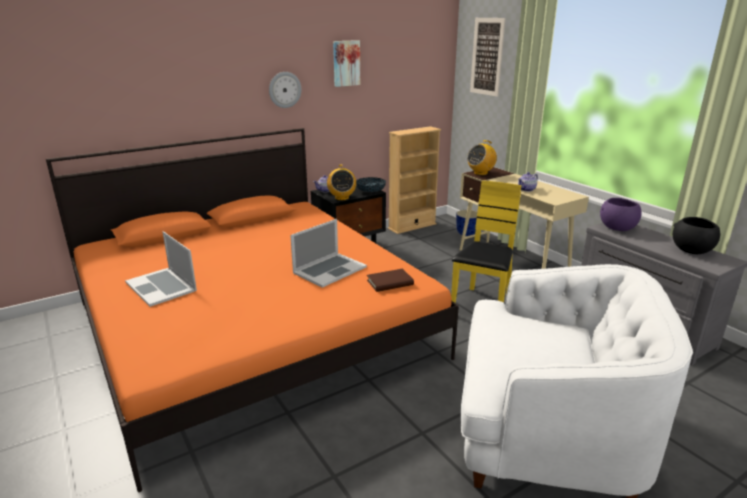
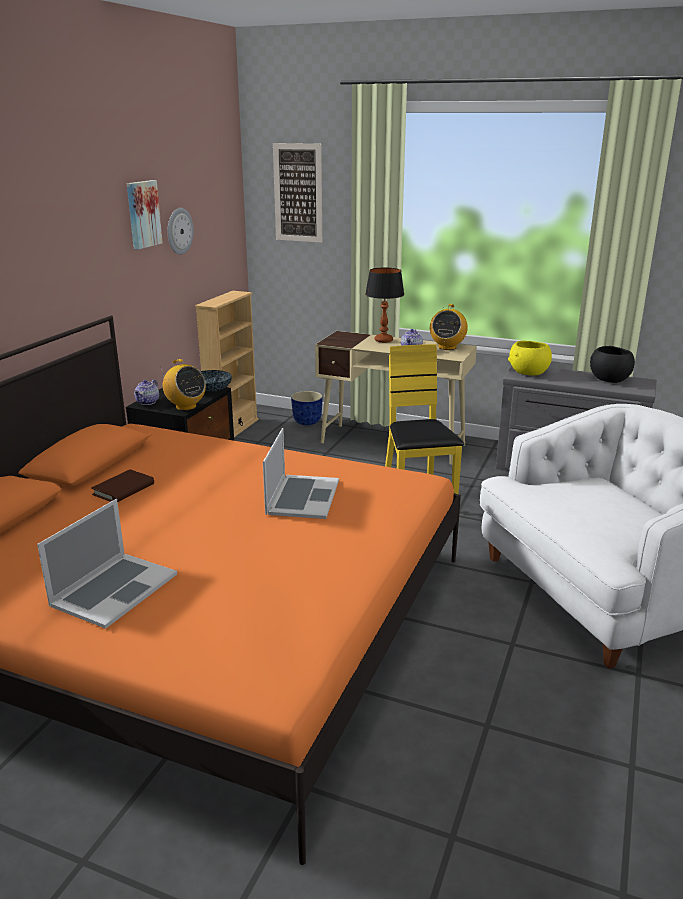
camera: 35 degrees left, 0 degrees up
(161, 286) = (114, 589): laptop -> laptop turned 75 degrees counterclockwise
(284, 89) = (80, 261): wall clock -> wall clock (179, 231)
(390, 283) = (390, 490): brown book -> brown book (123, 489)
(480, 173) = (336, 340): radio -> radio (447, 347)
(516, 179) = (383, 340): none -> table lamp
(616, 228) = (527, 373): purple bowl -> yellow bowl

